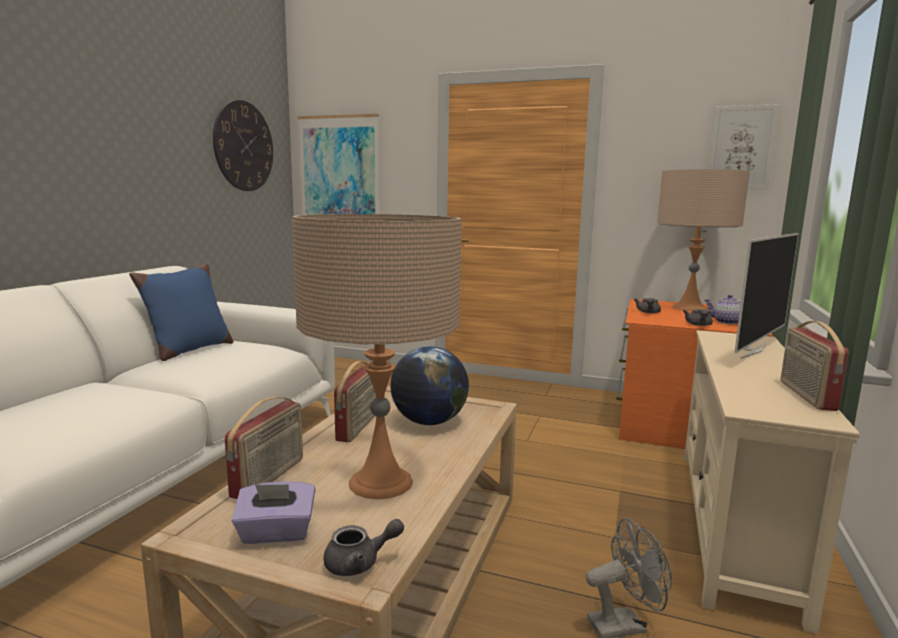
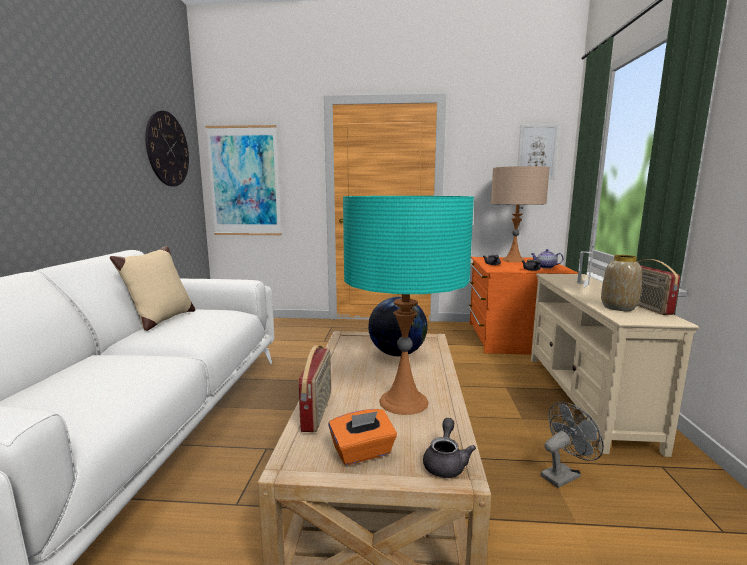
camera: 15 degrees left, 0 degrees up
(189, 350) = (161, 320): blue pillow -> beige pillow
(276, 533) = (363, 452): purple tissue box -> orange tissue box
(358, 427) = (349, 364): radio -> none
(360, 563) = (445, 462): grey teapot -> grey teapot turned 45 degrees counterclockwise
(380, 482) = (403, 402): beige table lamp -> turquoise table lamp
(758, 392) = (618, 307): none -> vase

